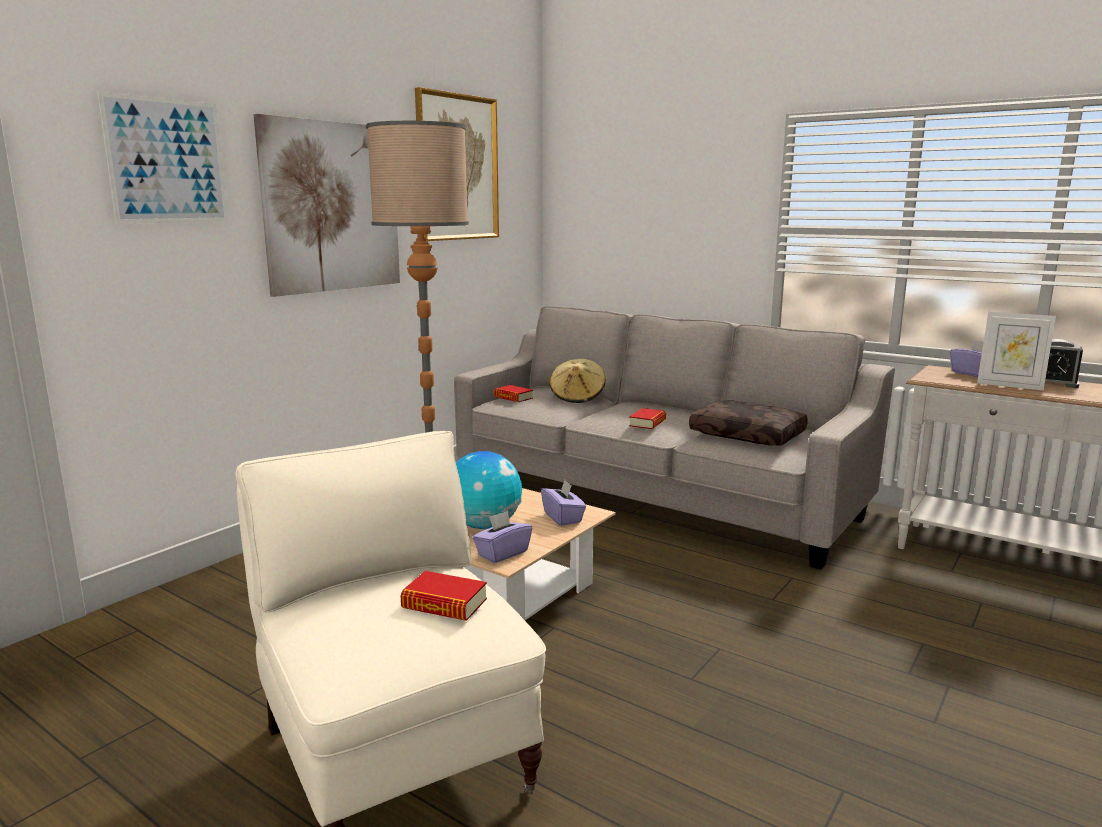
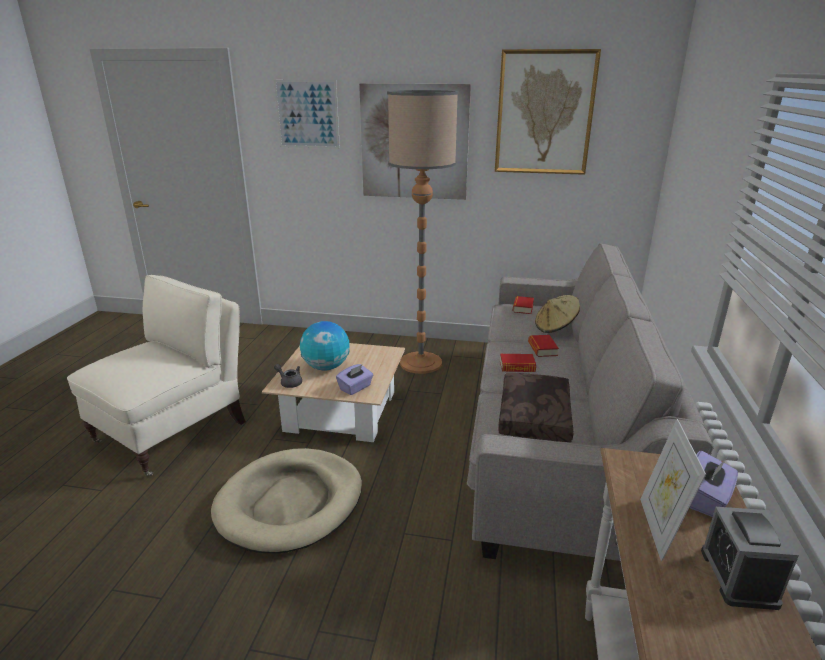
camera: 65 degrees right, 10 degrees up
(444, 604) = (140, 369): book -> book (542, 349)
(502, 553) = (289, 382): purple tissue box -> grey teapot
(684, 660) = (290, 503): none -> beige dog bed

